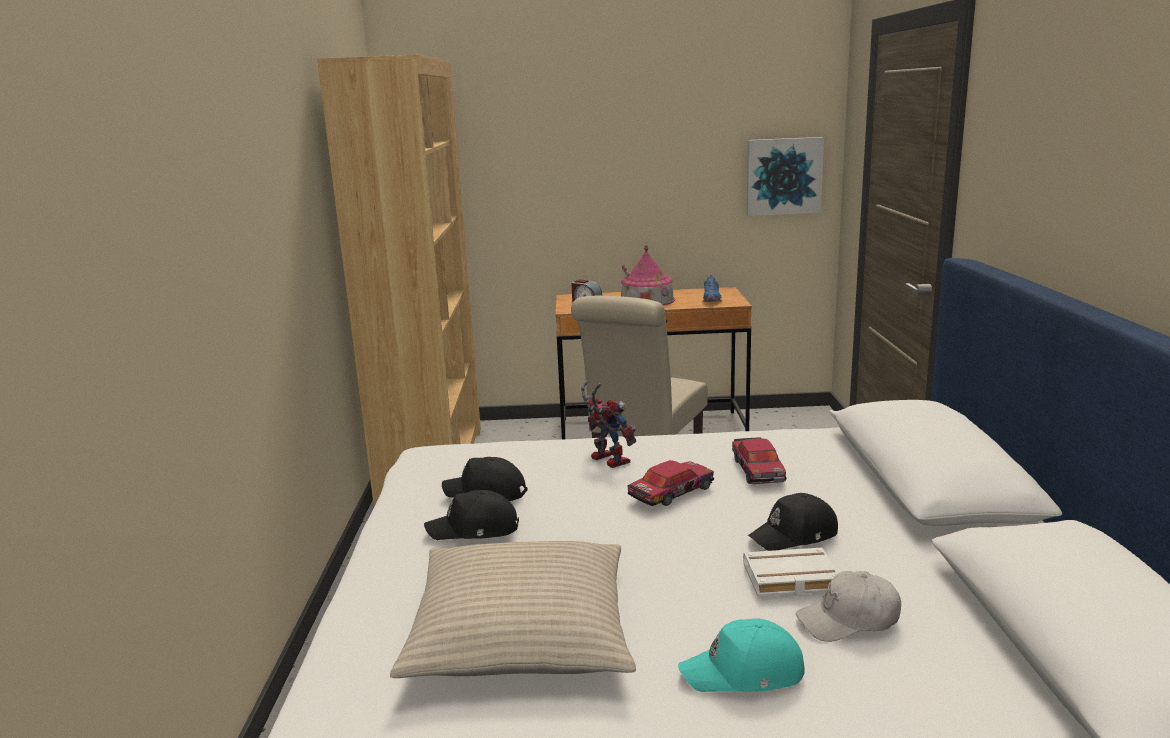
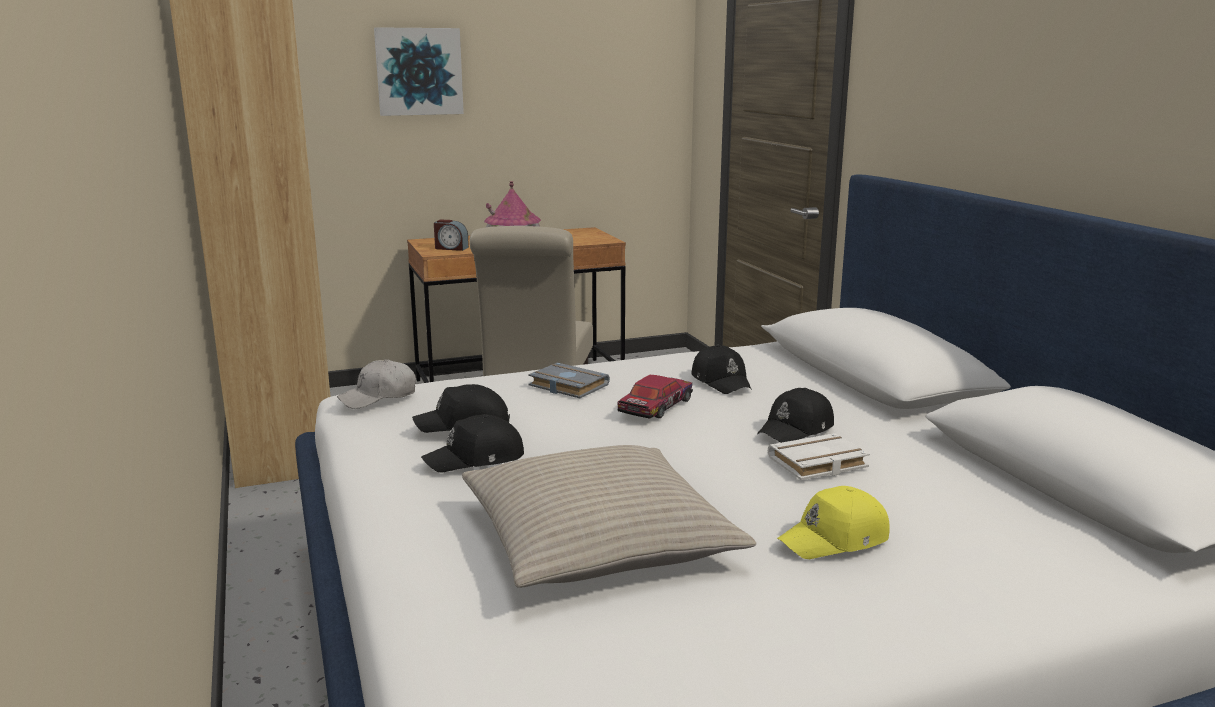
camera: 20 degrees left, 0 degrees up
(605, 460) = (566, 386): toy robot -> grey book
(712, 299) = (581, 238): blue shoe -> none
(744, 673) = (835, 539): turquoise cap -> yellow cap
(758, 469) = (721, 381): toy car -> black cap
(783, 176) = (638, 112): picture -> picture (419, 71)
(849, 620) = (892, 488): white cap -> white cap (378, 397)

